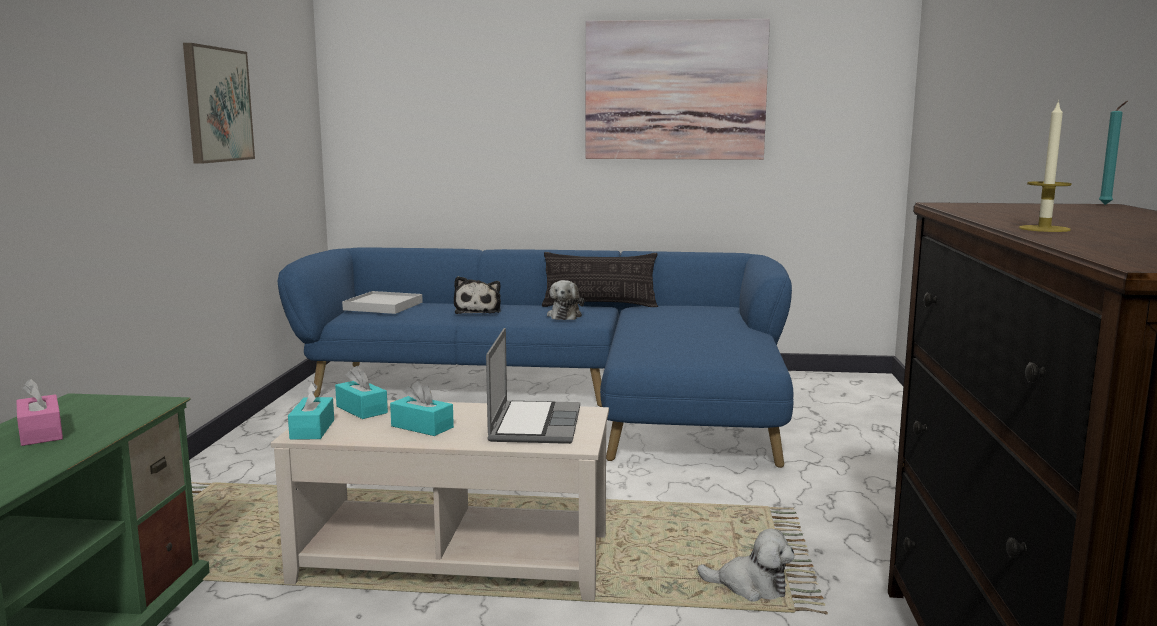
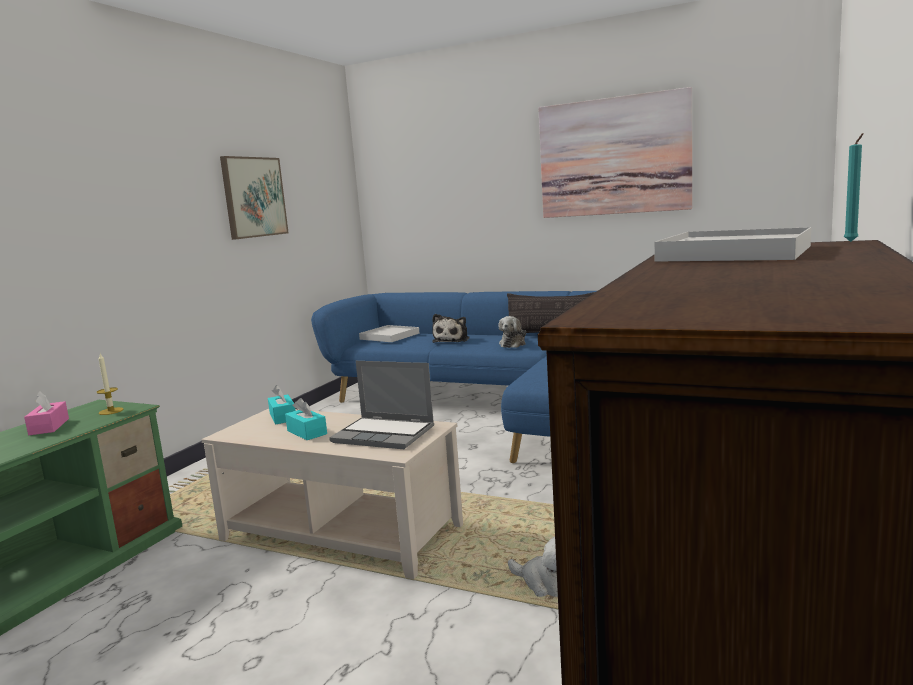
camera: 20 degrees right, 0 degrees up
(312, 429) = (236, 431): turquoise tissue box -> none
(534, 424) = (385, 434): laptop -> laptop turned 90 degrees clockwise
(1032, 212) = (734, 253): none -> white tray
(1044, 229) = (663, 274): candle -> candle (111, 411)

